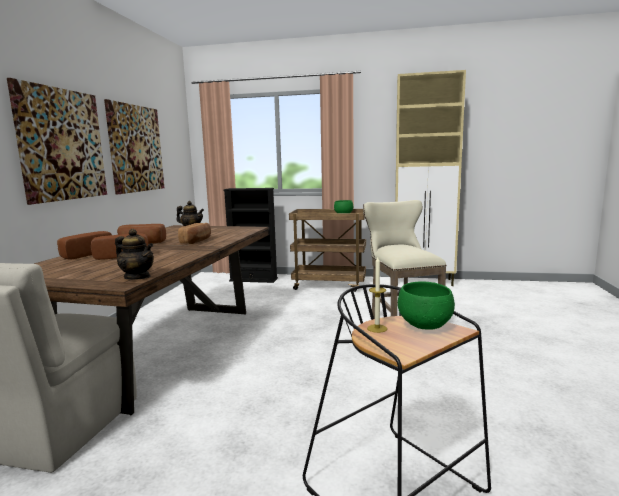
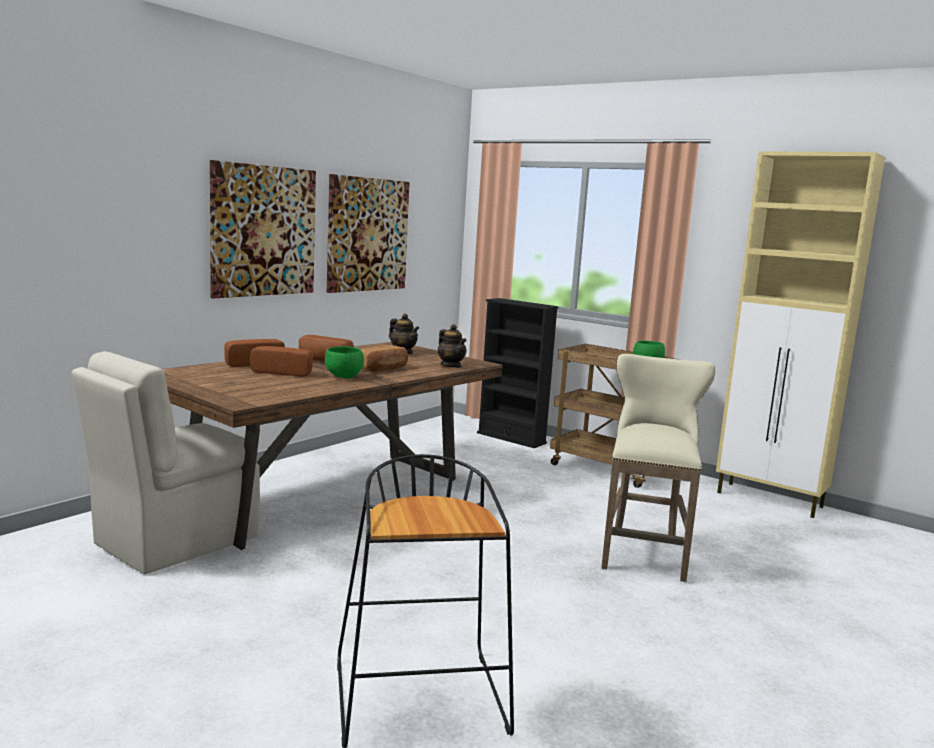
camera: 25 degrees right, 0 degrees up
(137, 277) = (263, 399): teapot -> teapot (451, 366)
(377, 328) = (413, 503): candle -> none
(426, 326) = (460, 514): green bowl -> green bowl (344, 377)

